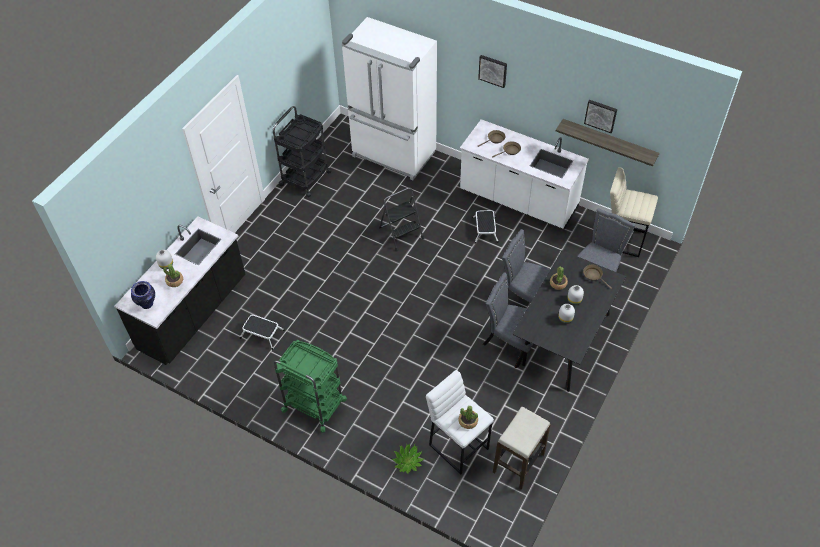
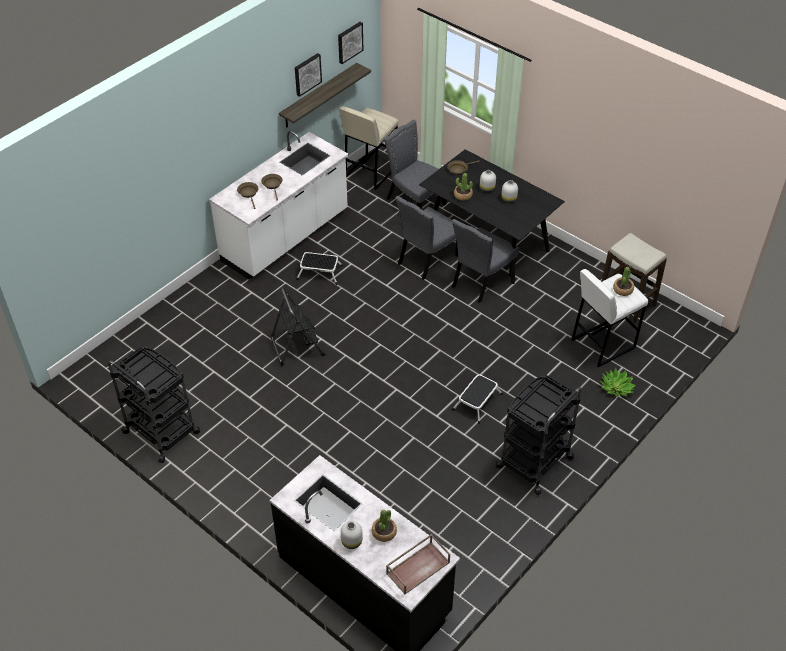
camera: 80 degrees left, 5 degrees down
(147, 304) = (418, 567): vase -> brown tray
(262, 334) = (418, 506): black step ladder -> black step ladder (477, 401)
(314, 405) = (534, 462): green cart -> black cart
(393, 155) = (161, 334): white fridge -> none
(493, 70) = (206, 128): picture -> picture (349, 42)

